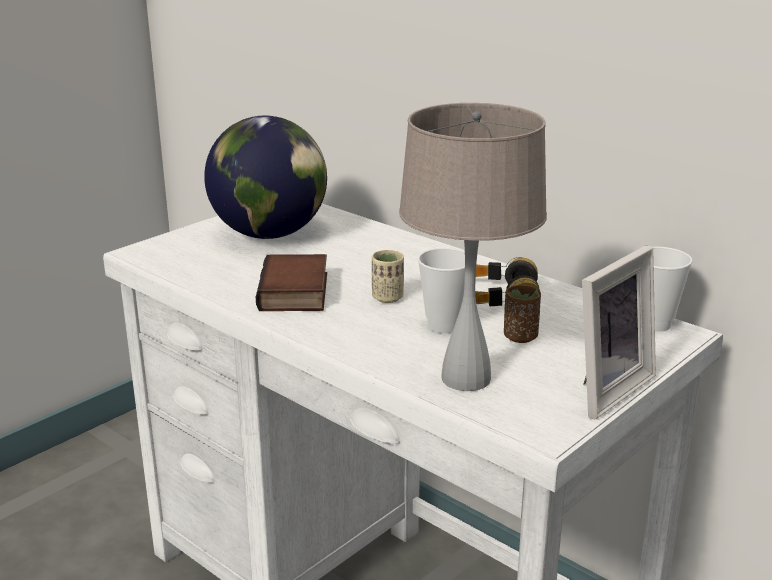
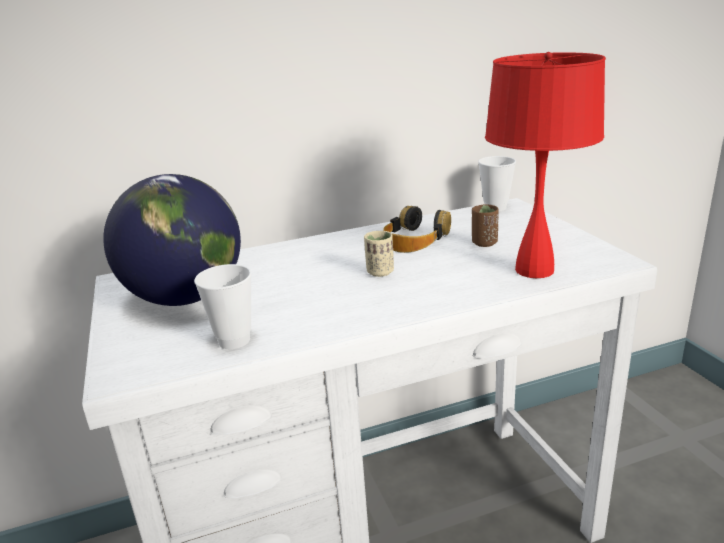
camera: 60 degrees left, 0 degrees up
(296, 292) = (329, 305): book -> none
(443, 325) = (447, 262): cup -> cup (234, 340)
(466, 379) = (535, 270): beige table lamp -> red table lamp
(604, 389) = (571, 236): picture frame -> none

